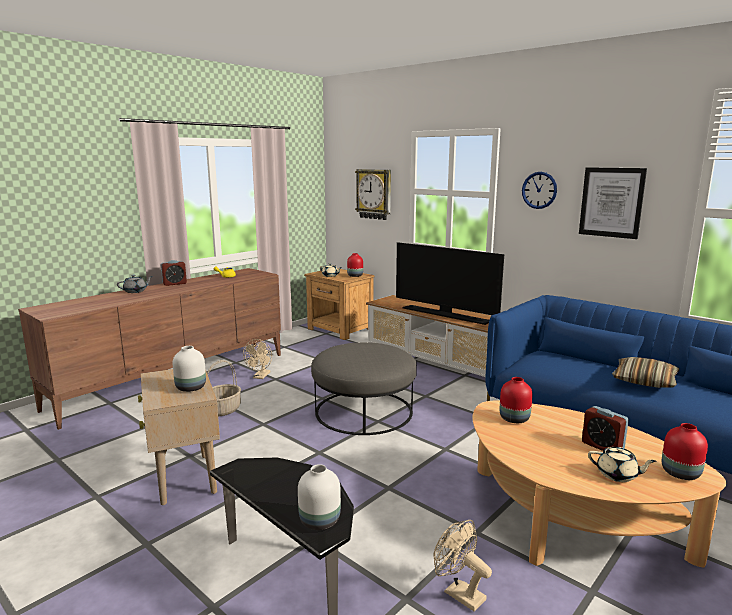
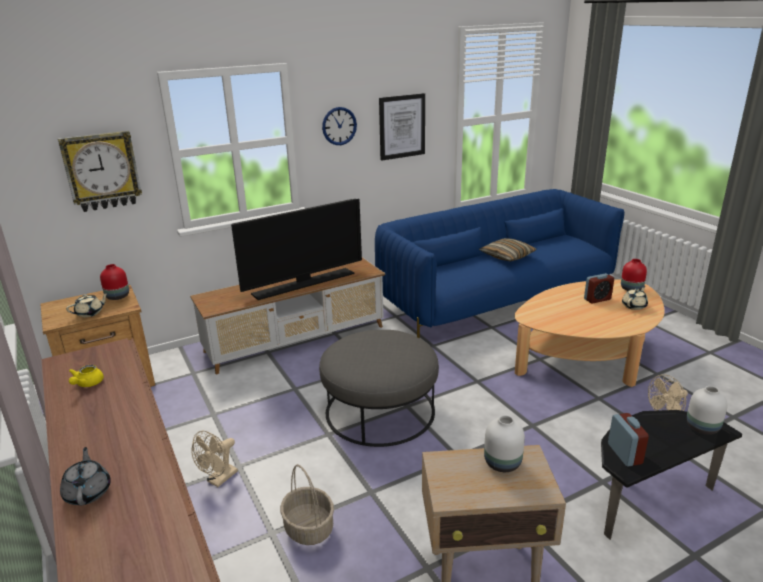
camera: 70 degrees left, 10 degrees up
(174, 284) = (76, 442): alarm clock -> alarm clock (624, 454)
(260, 376) = (219, 480): beige fan -> beige fan turned 90 degrees clockwise
(513, 419) = (551, 316): red vase -> none

